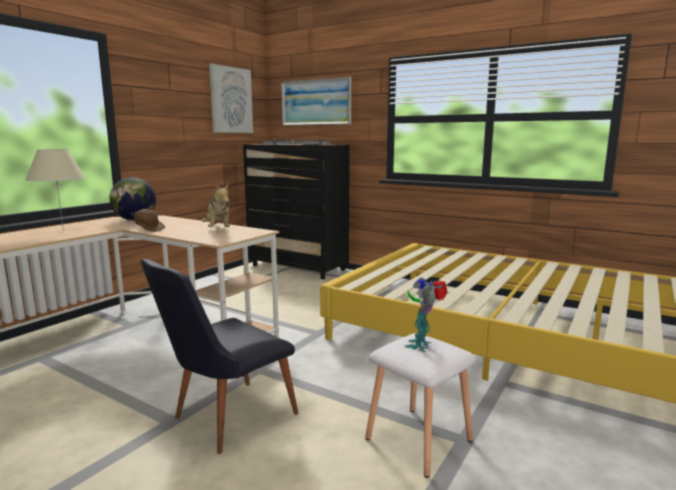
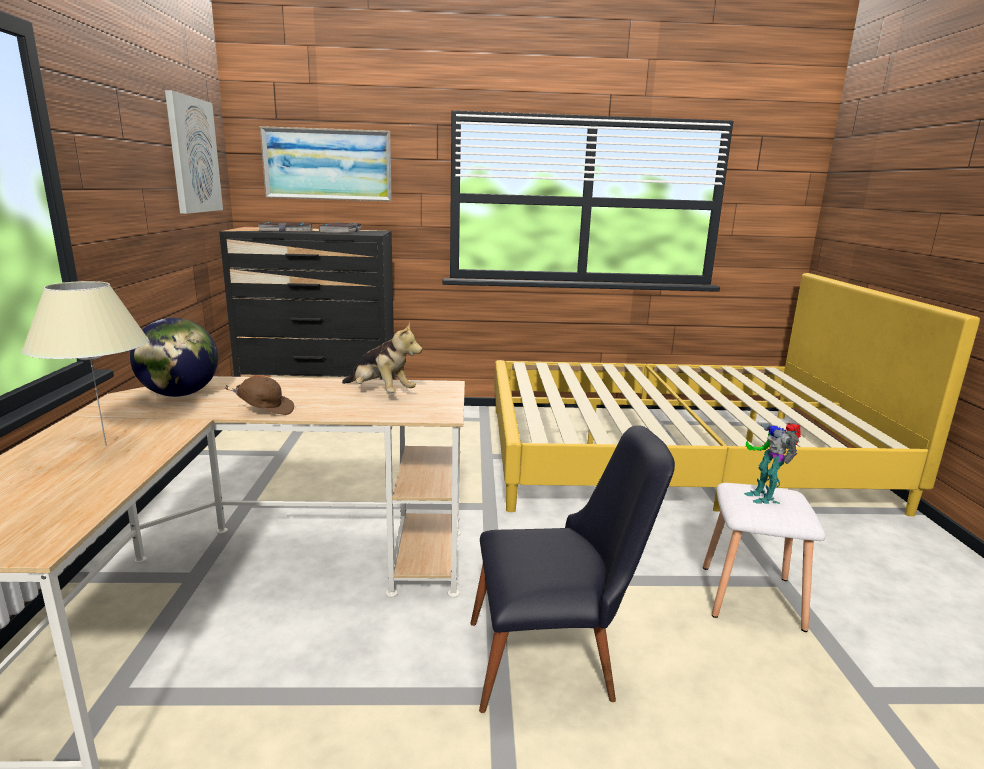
camera: 35 degrees left, 5 degrees up
(224, 419) = (555, 661): black chair -> black chair turned 105 degrees counterclockwise

